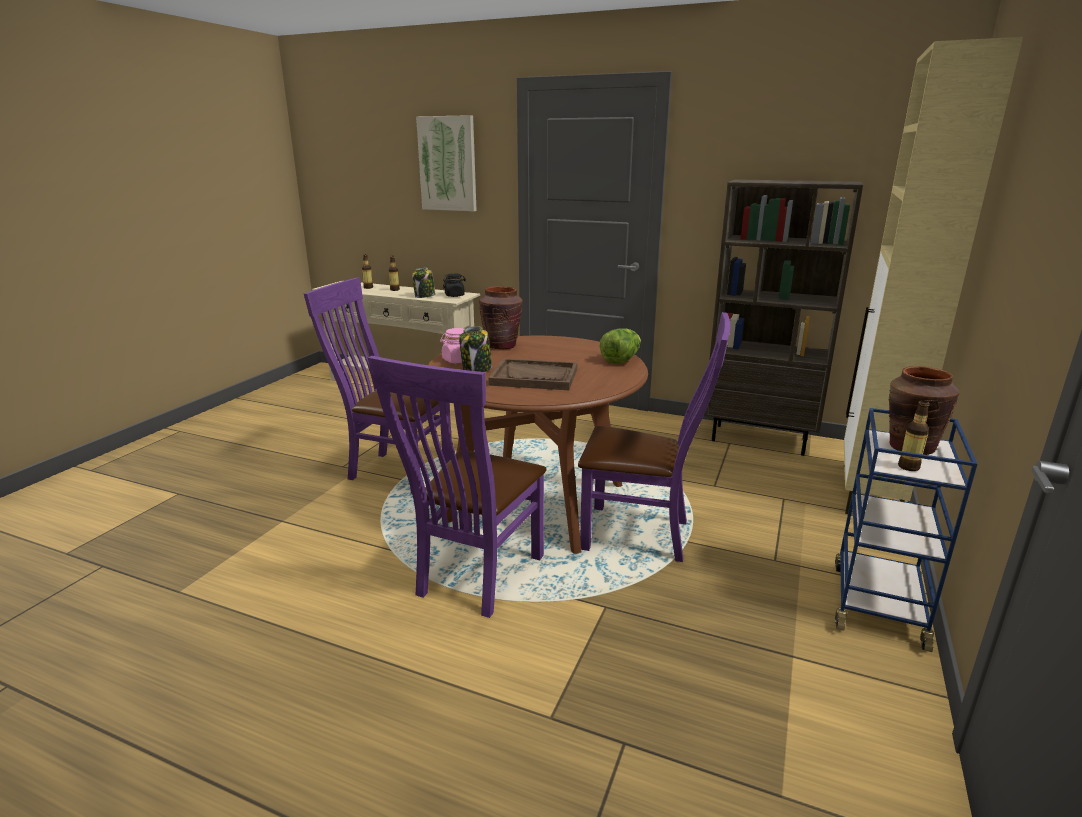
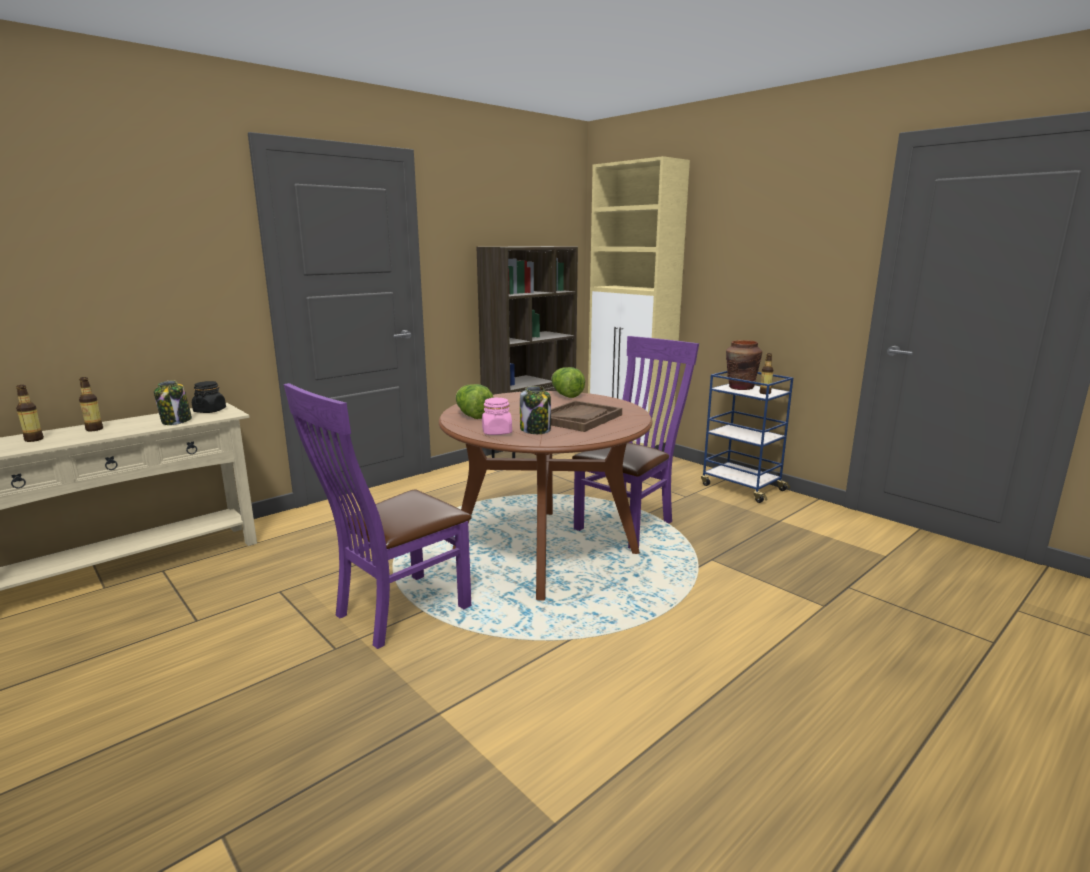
camera: 65 degrees left, 5 degrees down
(448, 164) = (151, 235): picture -> none
(474, 578) = (647, 603): purple chair -> none
(501, 346) = (472, 415): brown vase -> lettuce

